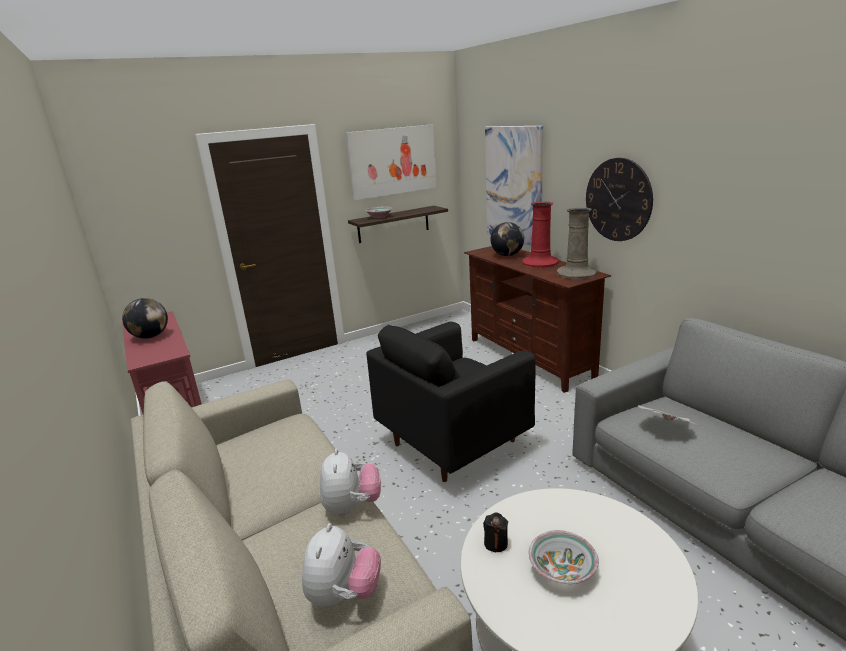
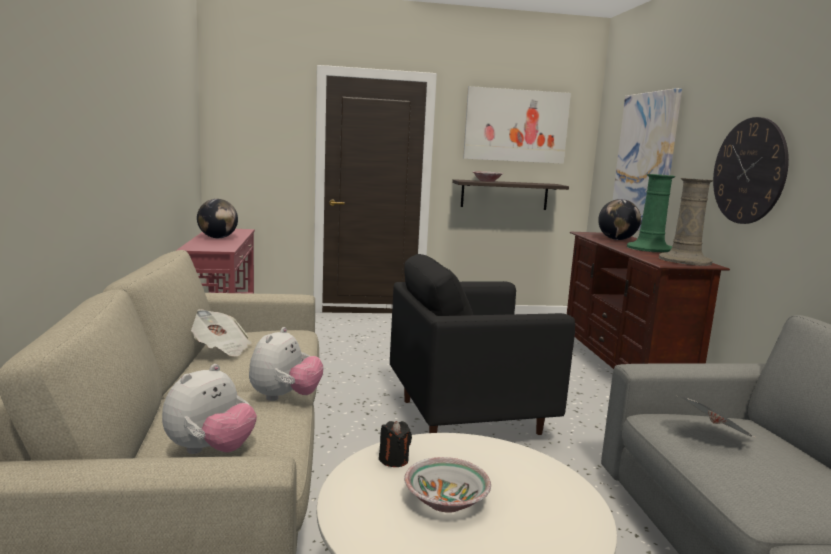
camera: 20 degrees right, 10 degrees down
(246, 468) = (220, 348): none -> newspaper
(540, 262) = (649, 248): red vase -> green vase

